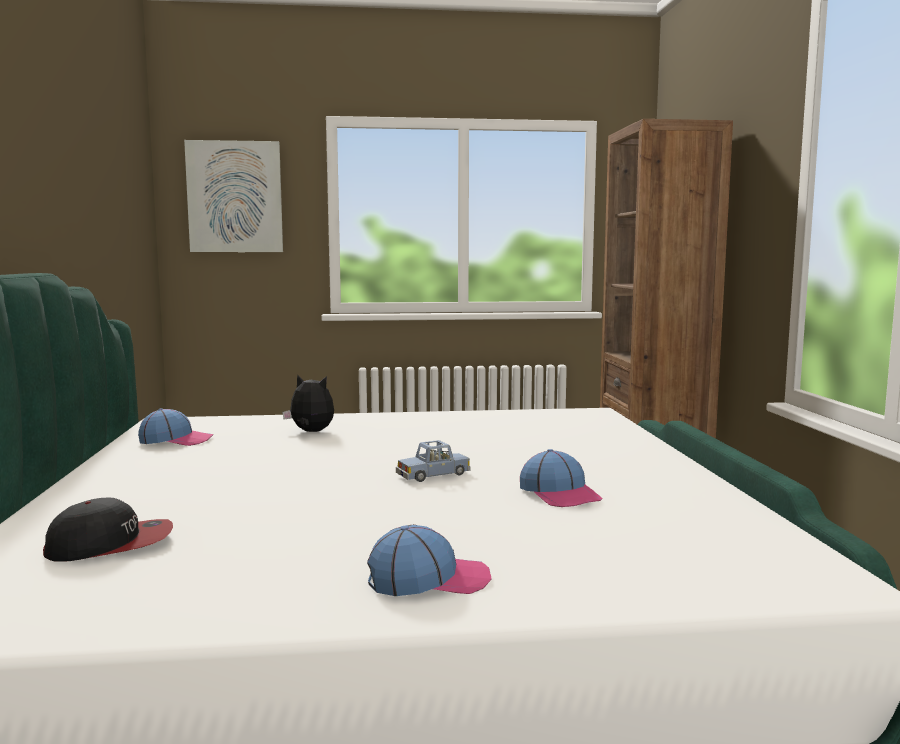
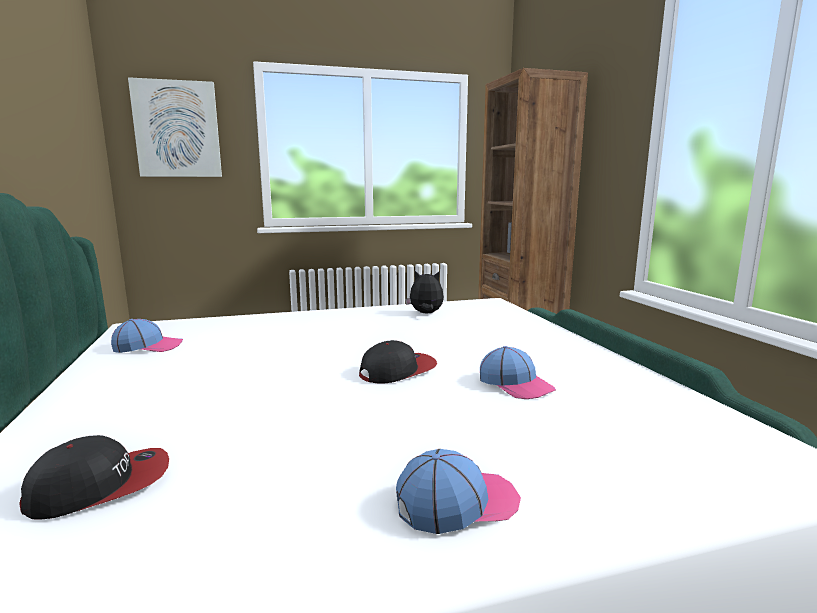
camera: 10 degrees left, 5 degrees up
(311, 432) = (271, 332): plush toy -> plush toy (426, 313)
(434, 475) = (398, 371): blue toy car -> cap

